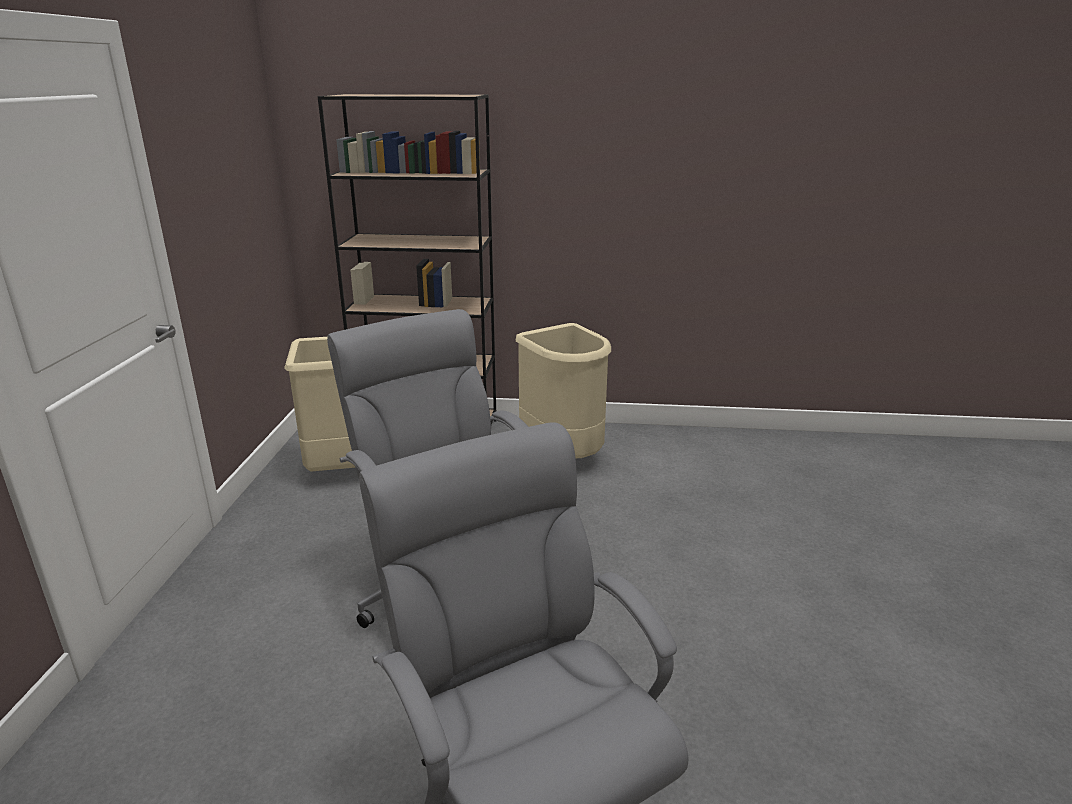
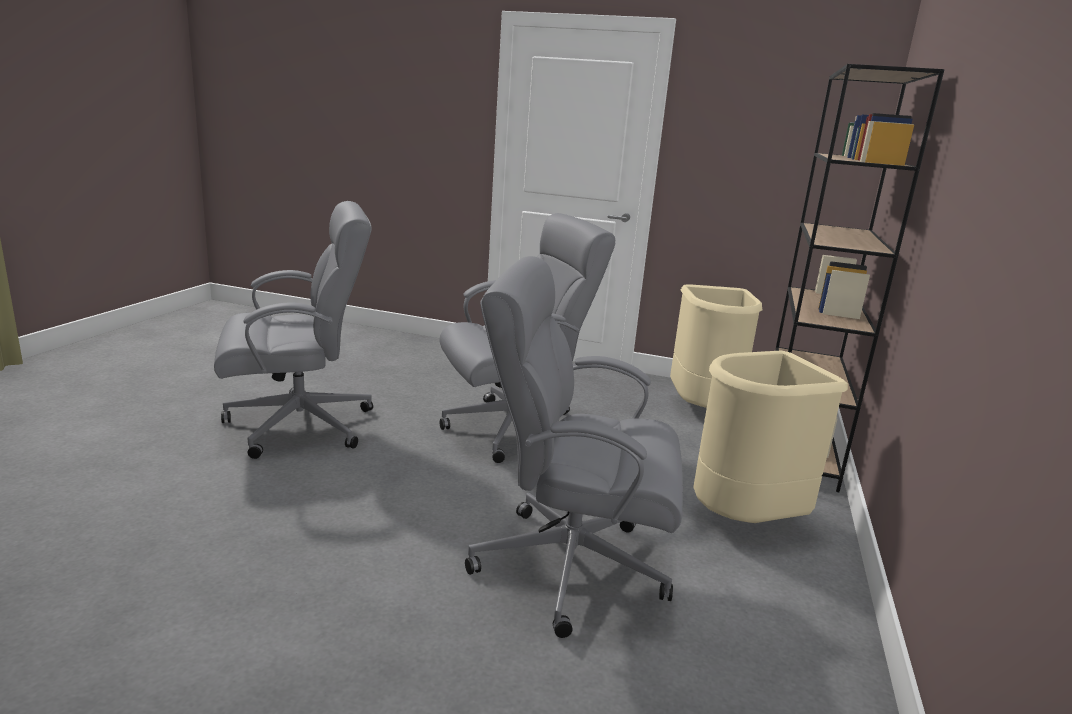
camera: 100 degrees right, 5 degrees down
(684, 525) = (571, 566): none -> grey office chair

